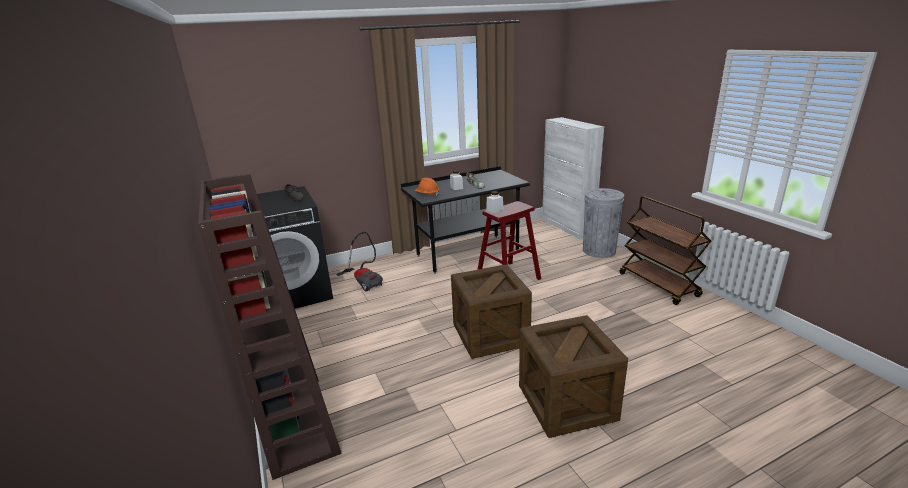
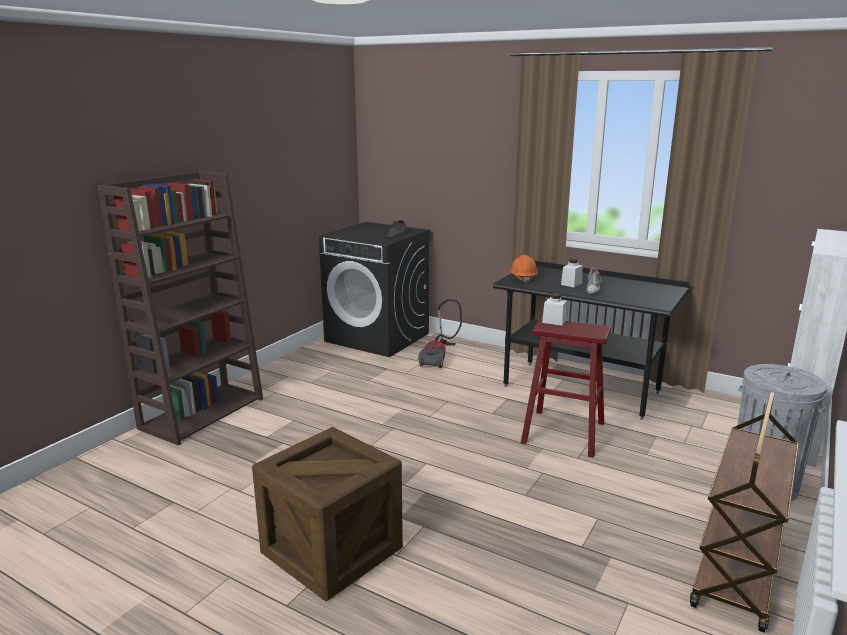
camera: 55 degrees right, 5 degrees down
(490, 335) = (417, 460): crate -> none

